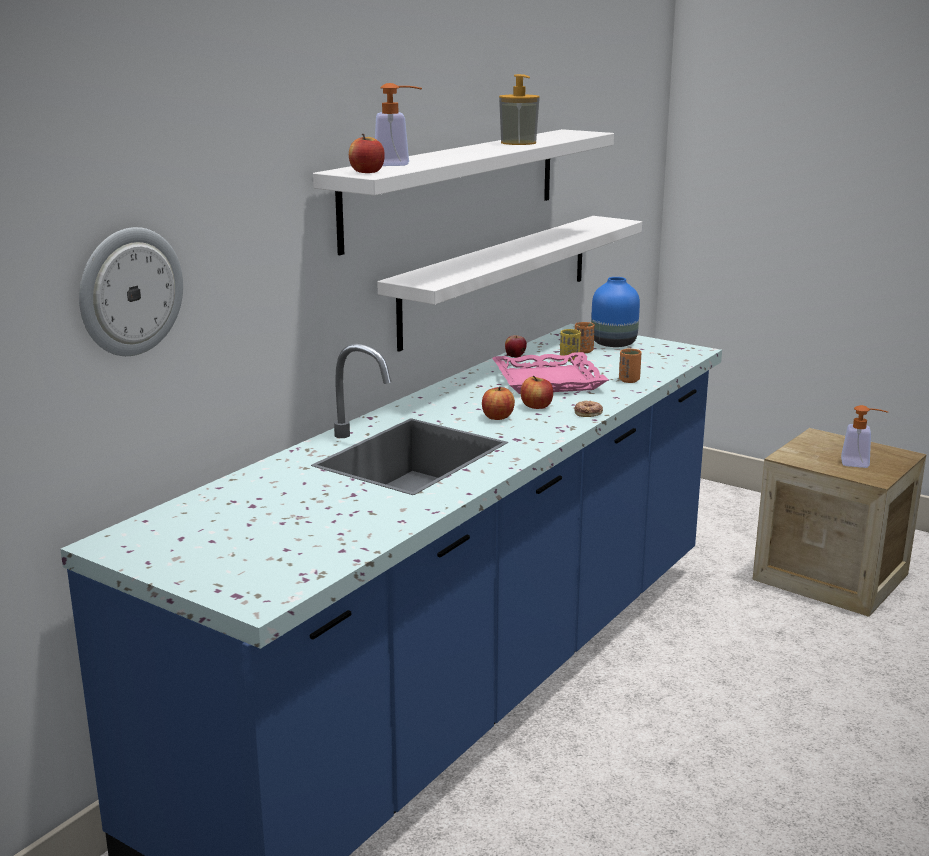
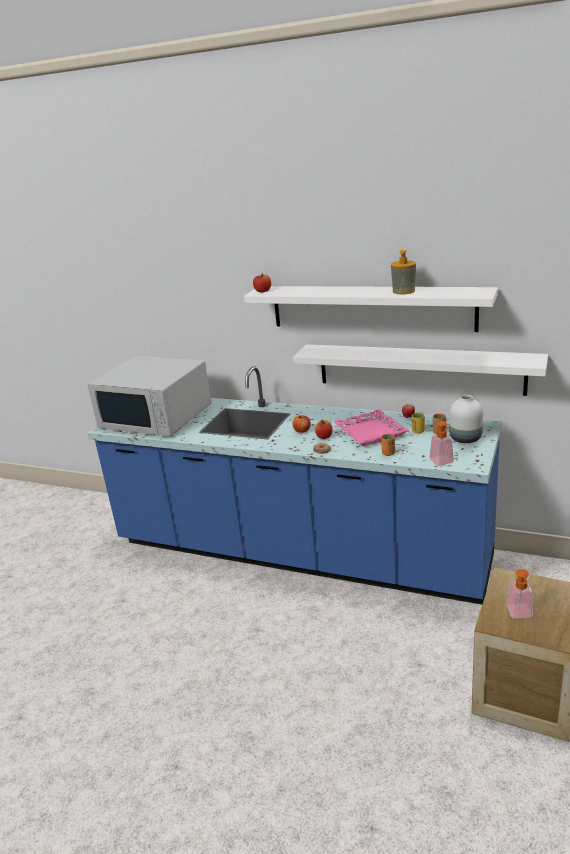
camera: 80 degrees right, 5 degrees up
(129, 291) = (169, 316): wall clock -> none
(270, 533) = (157, 417): none -> white microwave
(399, 164) = (293, 290): soap dispenser -> soap dispenser (443, 463)
(612, 343) = (465, 438): blue vase -> white vase

